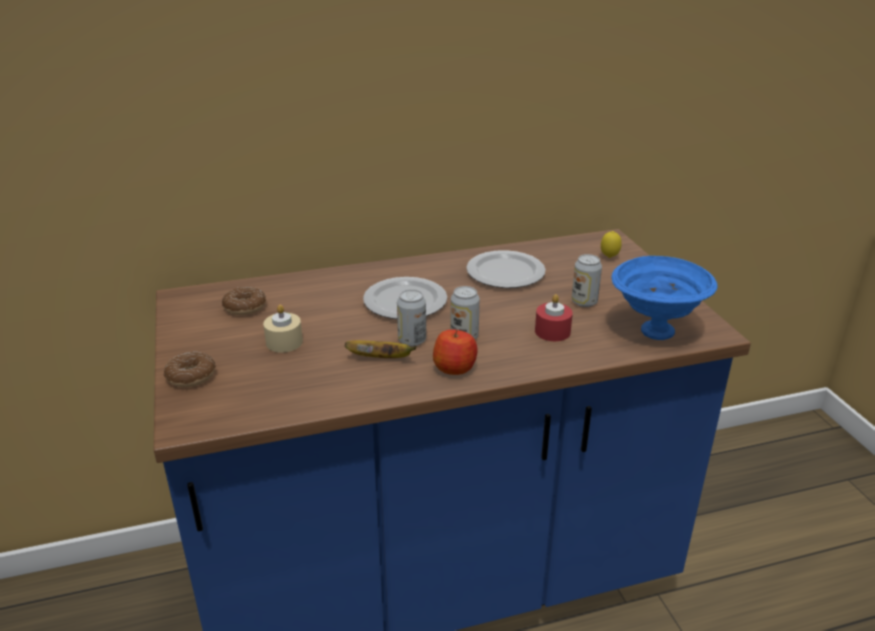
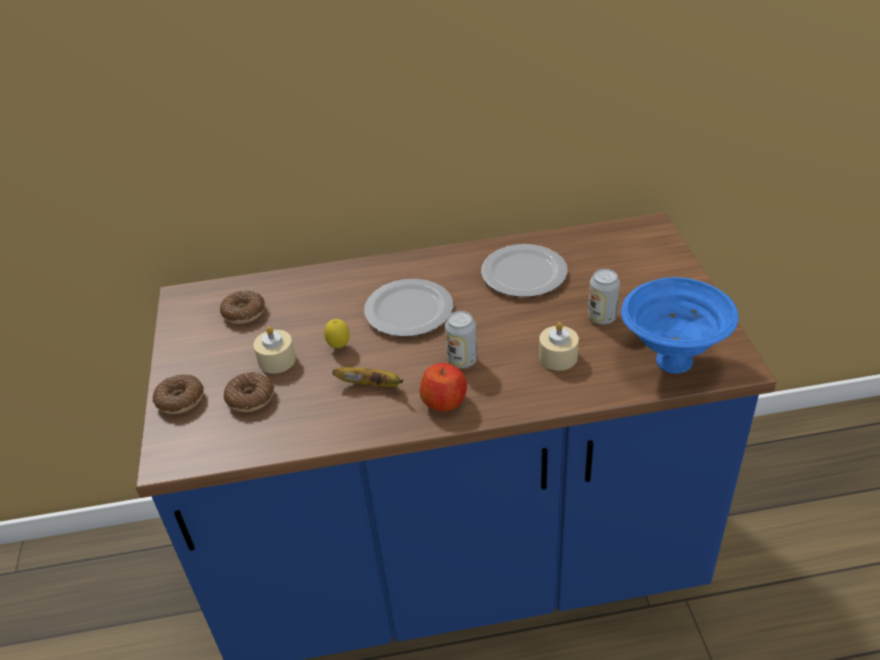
camera: 10 degrees right, 10 degrees up
(263, 372) = (250, 398): none -> donut
(412, 340) = (406, 363): can -> none
(552, 331) = (558, 357): red candle -> beige candle
(609, 257) = (644, 255): lemon -> lemon (339, 347)

